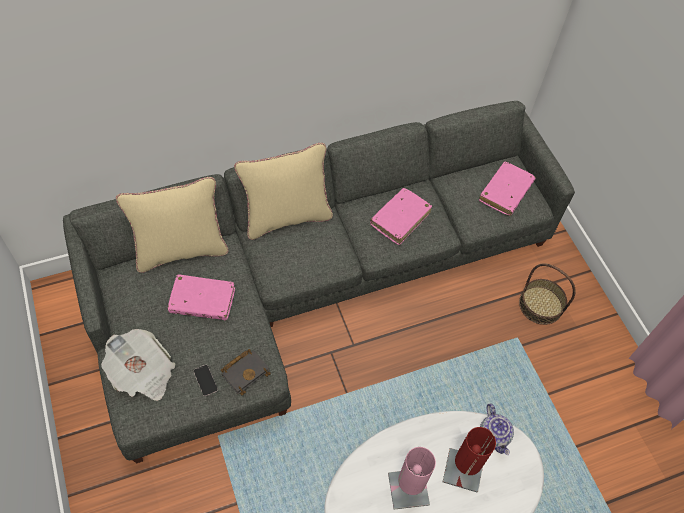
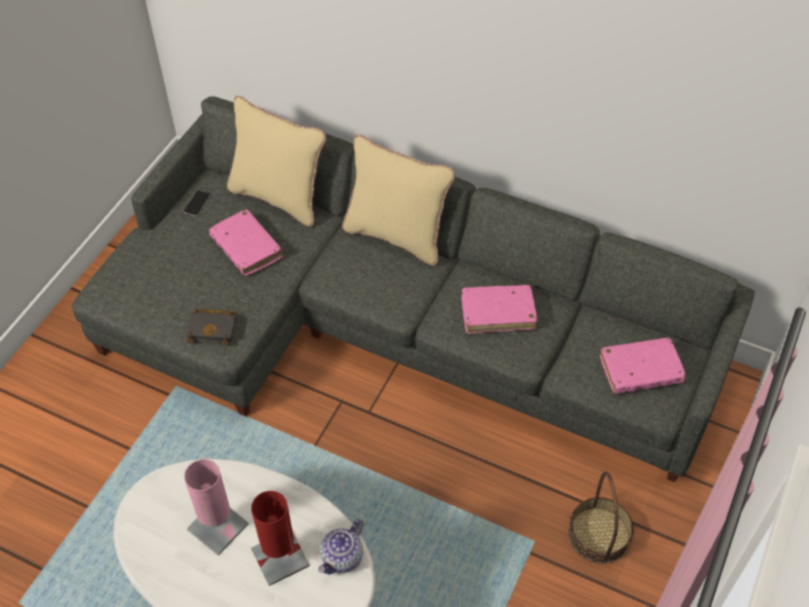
camera: 50 degrees right, 5 degrees down
(142, 373) = (141, 265): newspaper -> none
(205, 380) = (177, 309): phone -> phone (197, 203)

